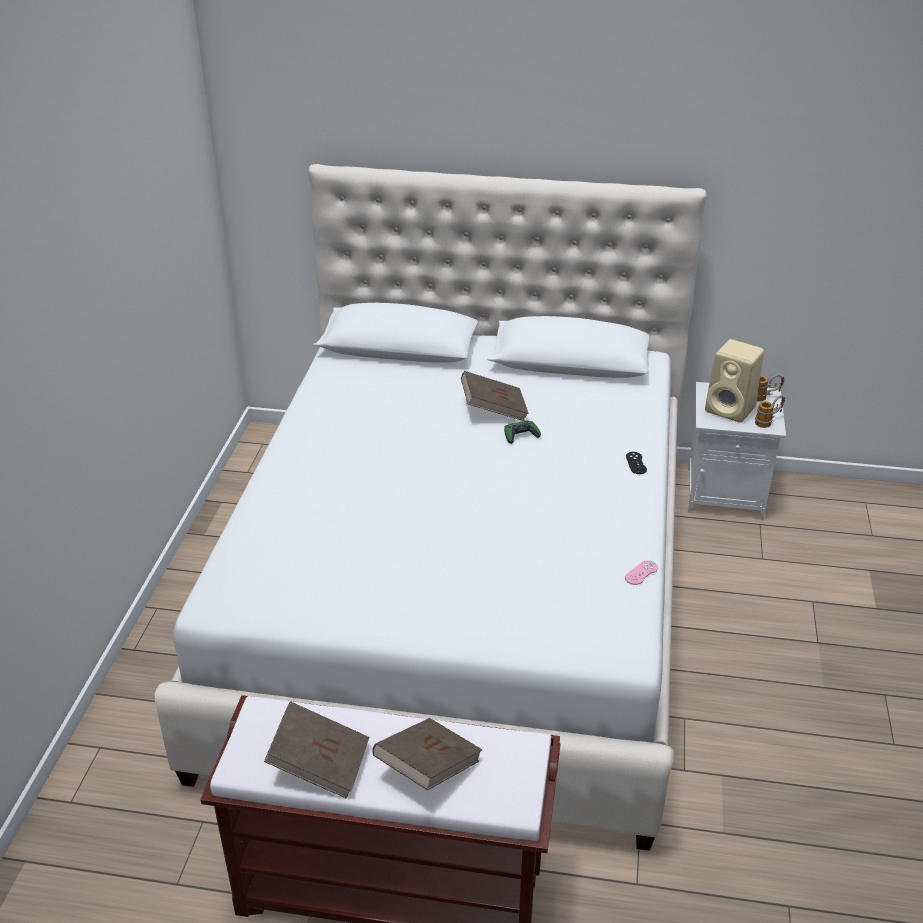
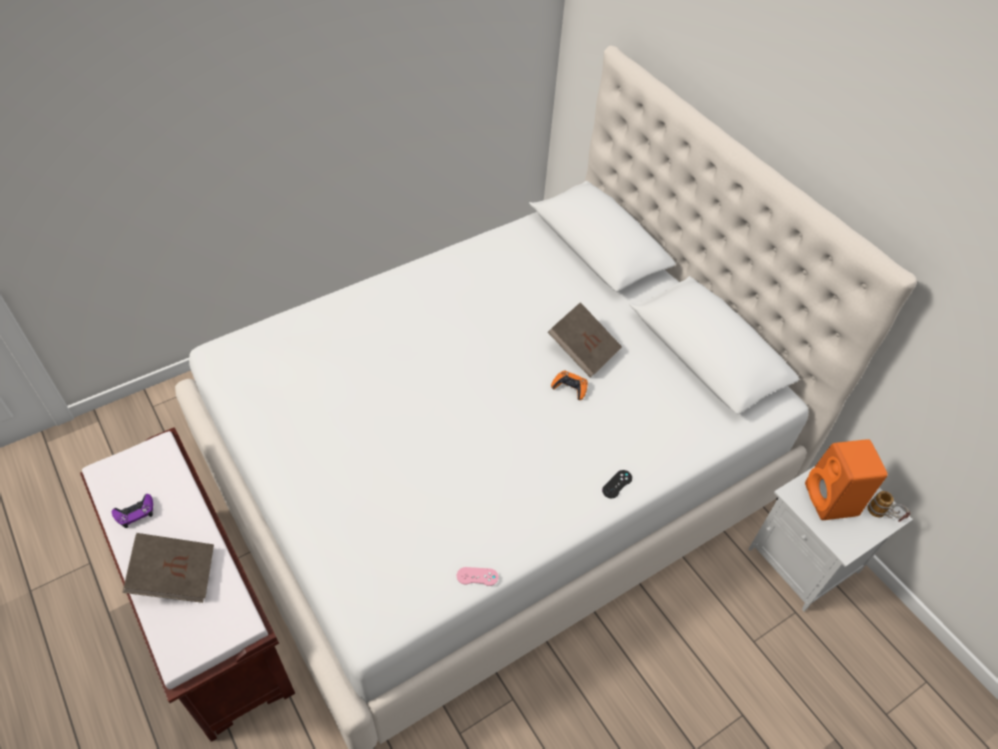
camera: 45 degrees right, 15 degrees up
(320, 764) = (135, 513): brown book -> purple game controller
(521, 435) = (570, 387): green game controller -> orange game controller
(731, 409) = (832, 501): beige speaker -> orange speaker
(768, 421) = (850, 539): mug -> none

